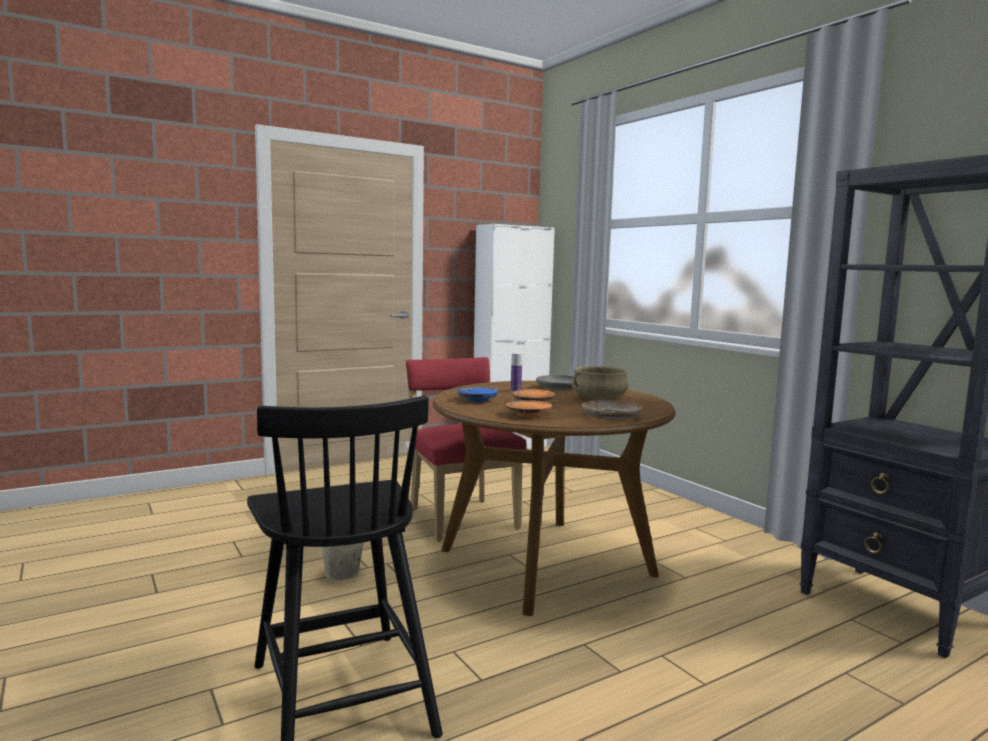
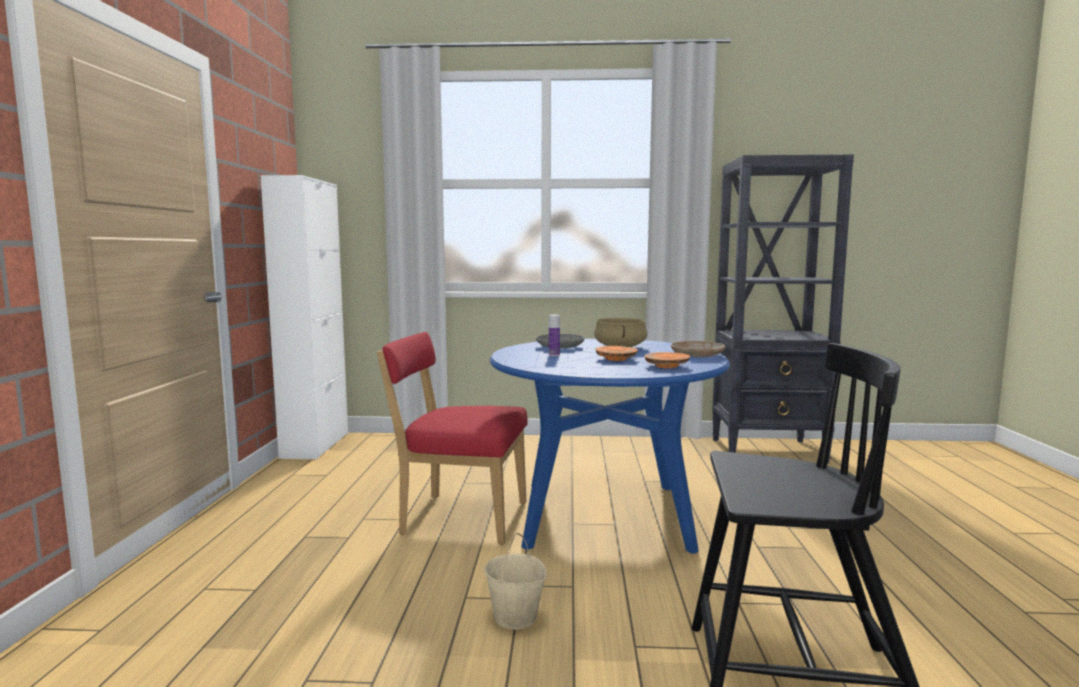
camera: 55 degrees left, 0 degrees up
(477, 400) = (580, 367): blue plate -> none
(546, 562) = (604, 514): brown dining table -> blue dining table

